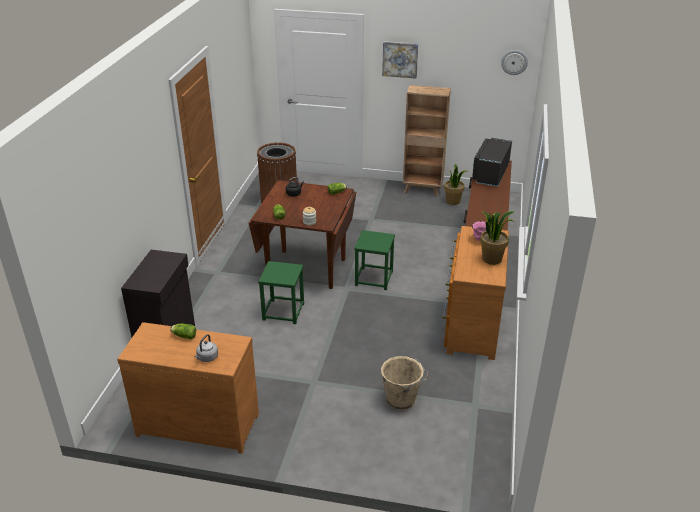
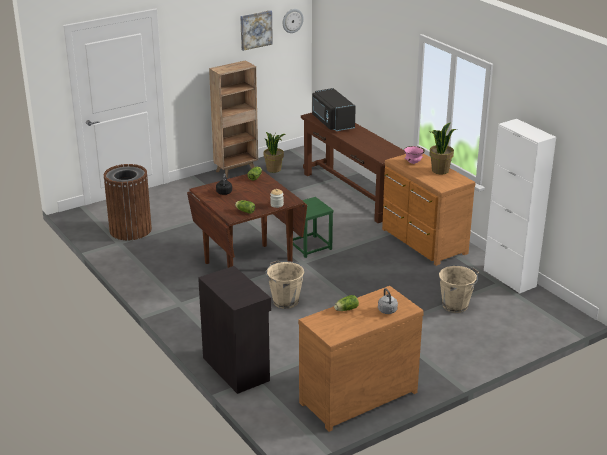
camera: 45 degrees left, 5 degrees down
(283, 312) = (285, 301): green stool -> beige bucket
(400, 59) = (195, 45): picture -> picture (255, 30)
(493, 407) = (509, 278): none -> white cabinet

